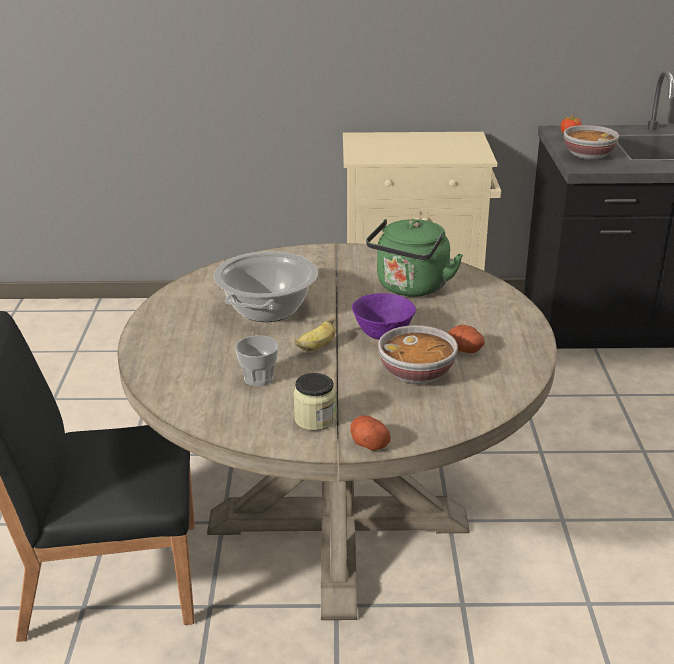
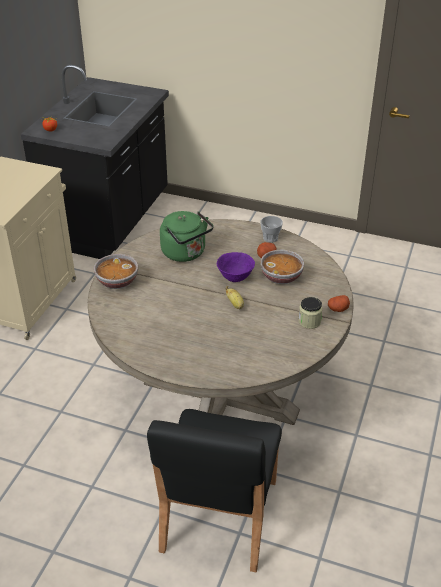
camera: 70 degrees left, 10 degrees up
(258, 378) = (258, 333): cup -> cup (270, 238)
(267, 309) = (177, 313): cooking pot -> none
(587, 155) = (89, 135): bowl -> bowl (117, 282)

